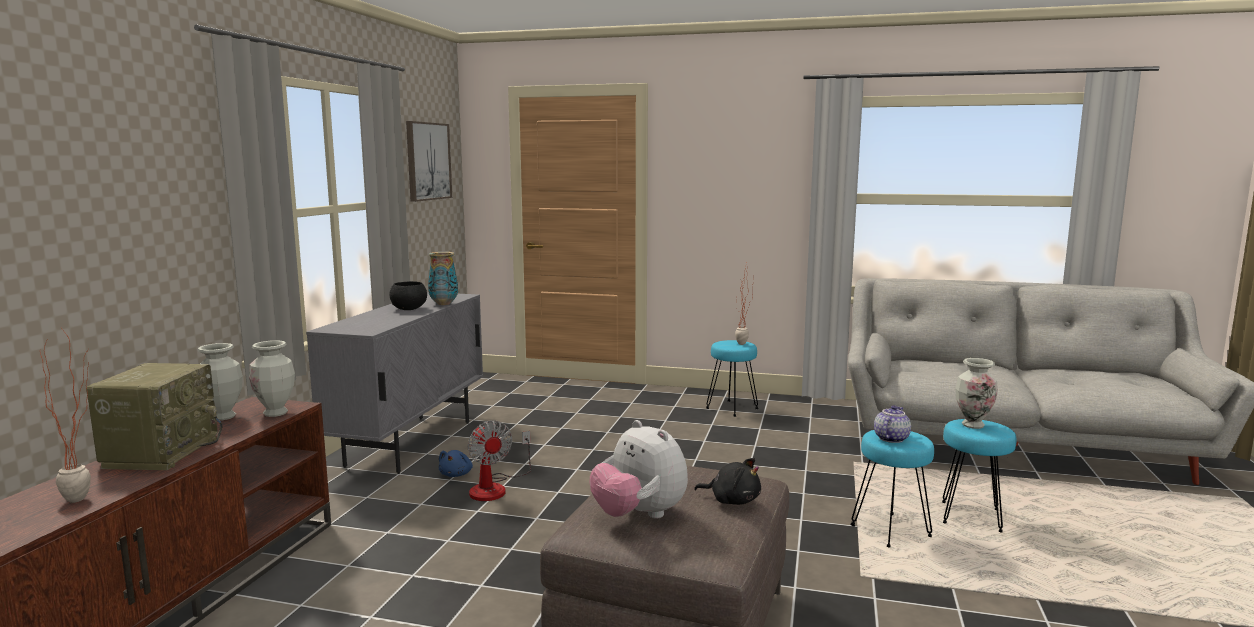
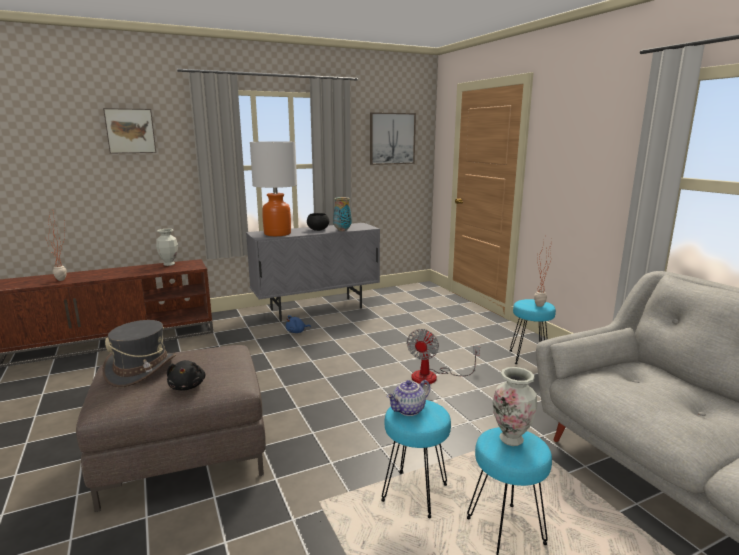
camera: 50 degrees right, 5 degrees up
(102, 145) = (130, 131): none -> picture
(161, 452) = (119, 271): radio -> none
(275, 413) = (183, 268): vase -> none
(372, 323) = (277, 234): none -> table lamp
(495, 487) = (294, 345): fan -> fan (433, 376)
(639, 515) = (141, 369): plush toy -> grey hat
(890, 438) = (409, 410): teapot -> teapot turned 150 degrees clockwise

